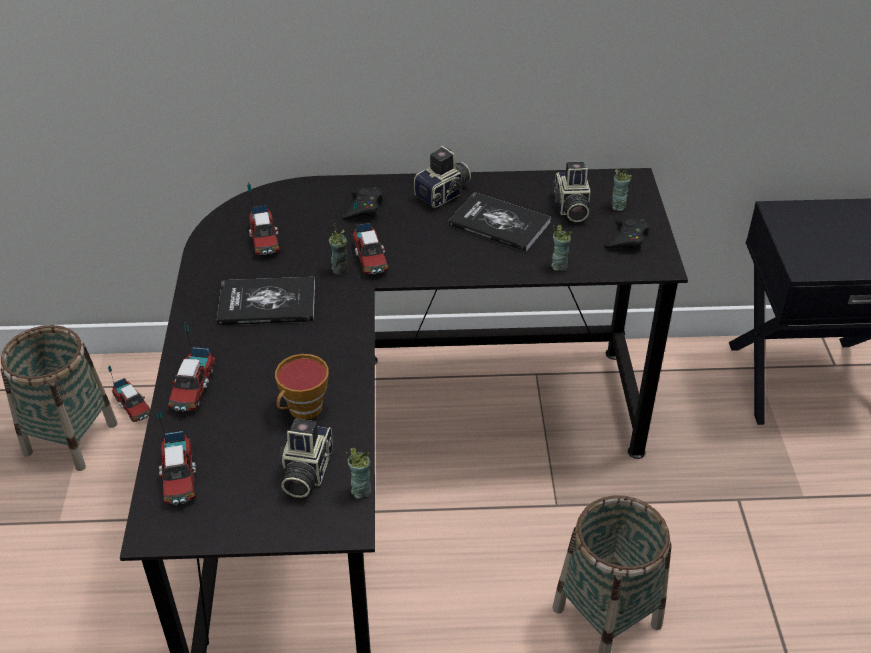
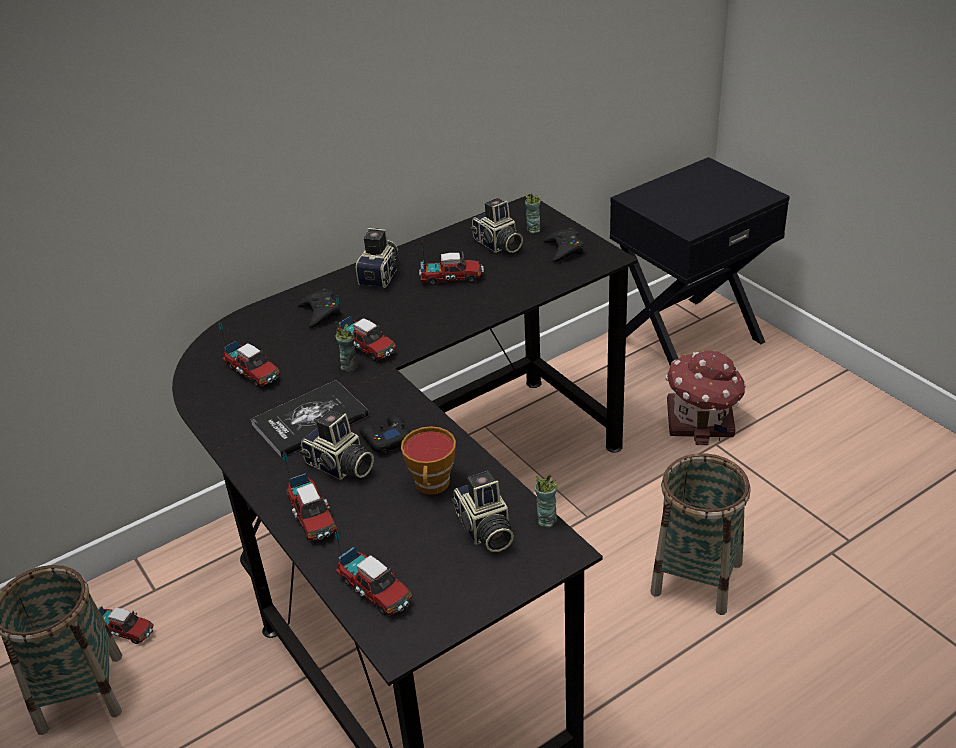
camera: 30 degrees left, 5 degrees down
(251, 355) = (339, 466): none -> camera
(307, 348) = (385, 438): none -> black game controller
(499, 224) = (452, 278): book -> toy truck
(559, 265) = (532, 288): cup -> none
(745, 468) = (702, 420): none -> toy house

